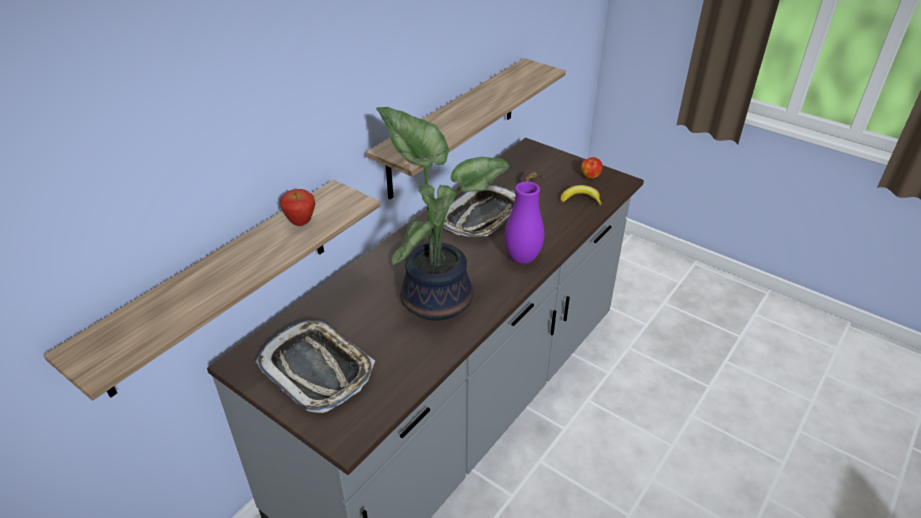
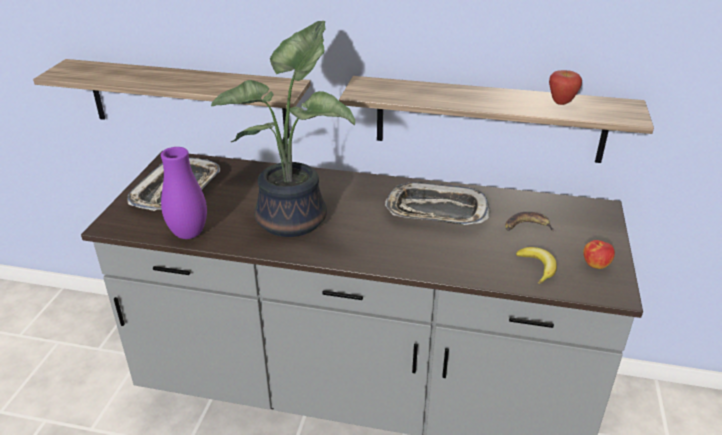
camera: 65 degrees right, 5 degrees down
(301, 223) = (238, 84): apple -> apple (561, 103)
(522, 258) = (390, 252): purple vase -> purple vase (189, 234)

